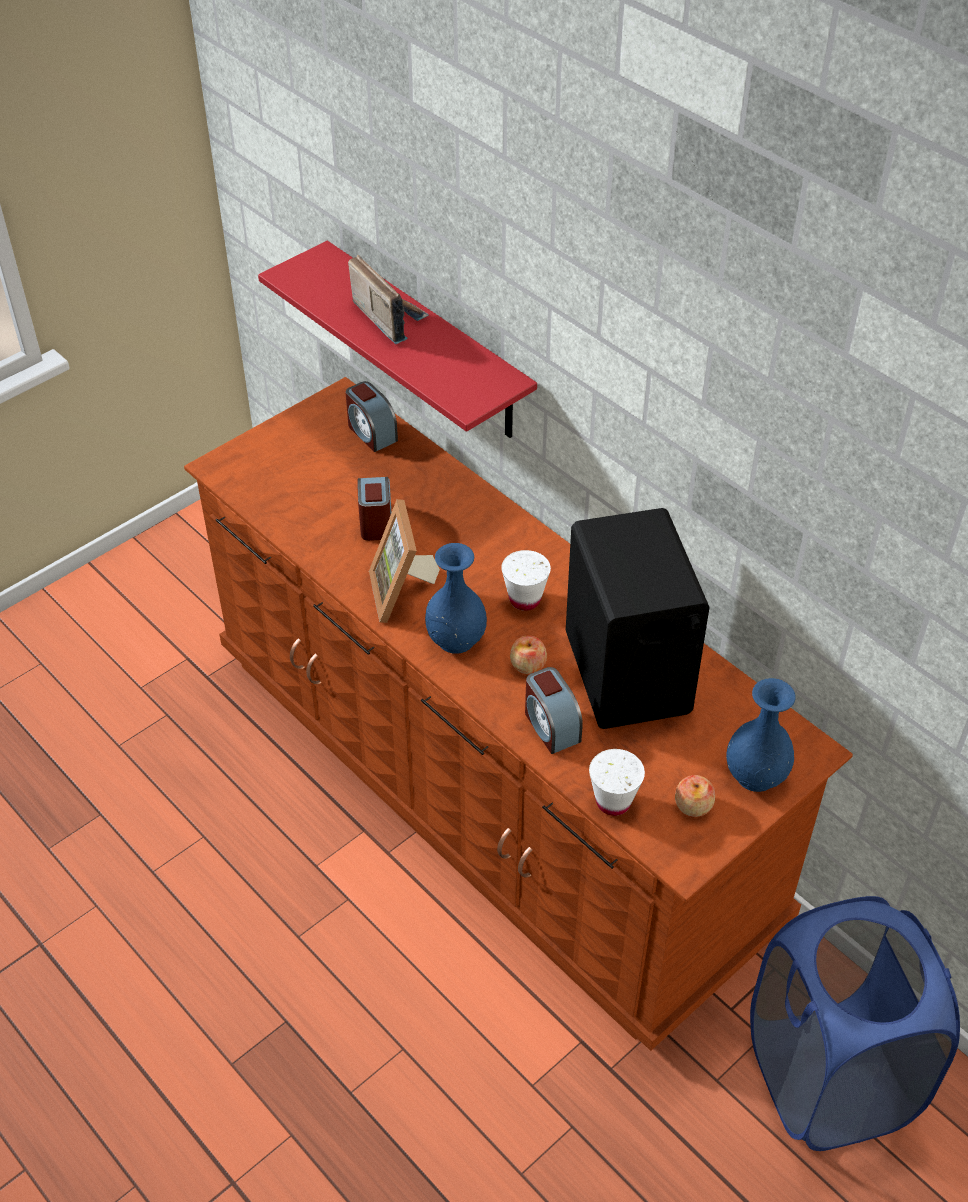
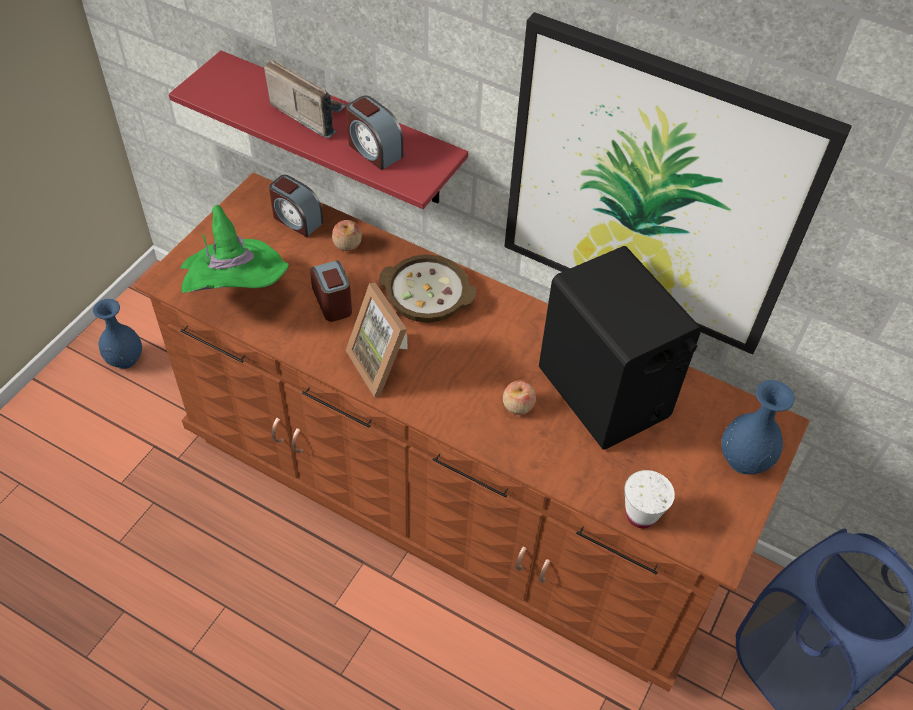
camera: 20 degrees left, 5 degrees up
(282, 492) = (236, 292): none -> green hat
(456, 639) = (447, 396): blue vase -> blue vase (125, 358)
(477, 535) = (427, 295): none -> bowl
(525, 600) = (491, 346): white cup -> none
(551, 726) = (560, 458): alarm clock -> alarm clock (374, 150)
(693, 805) = (706, 500): apple -> apple (347, 244)
(699, 452) = (654, 191): none -> picture

